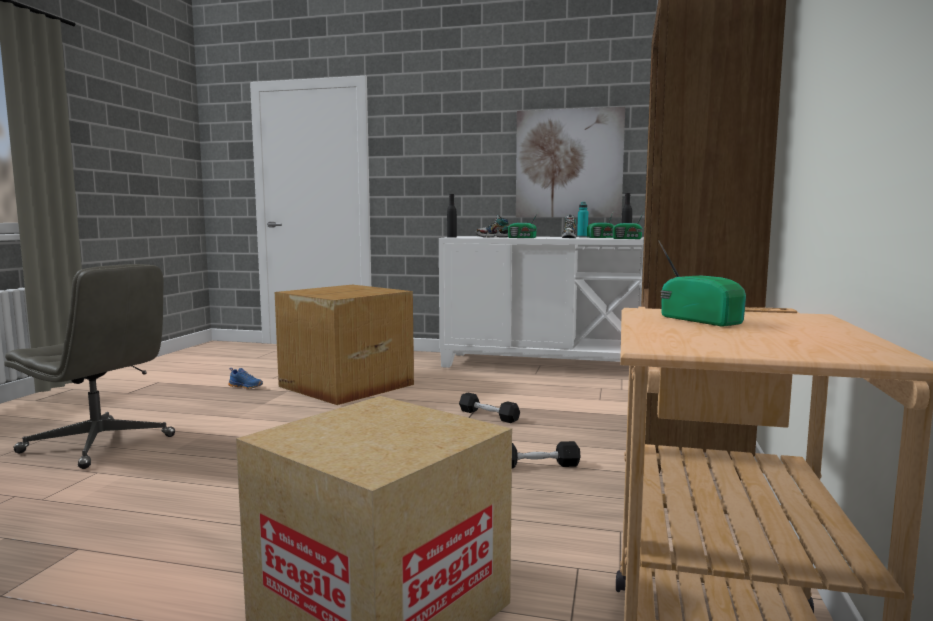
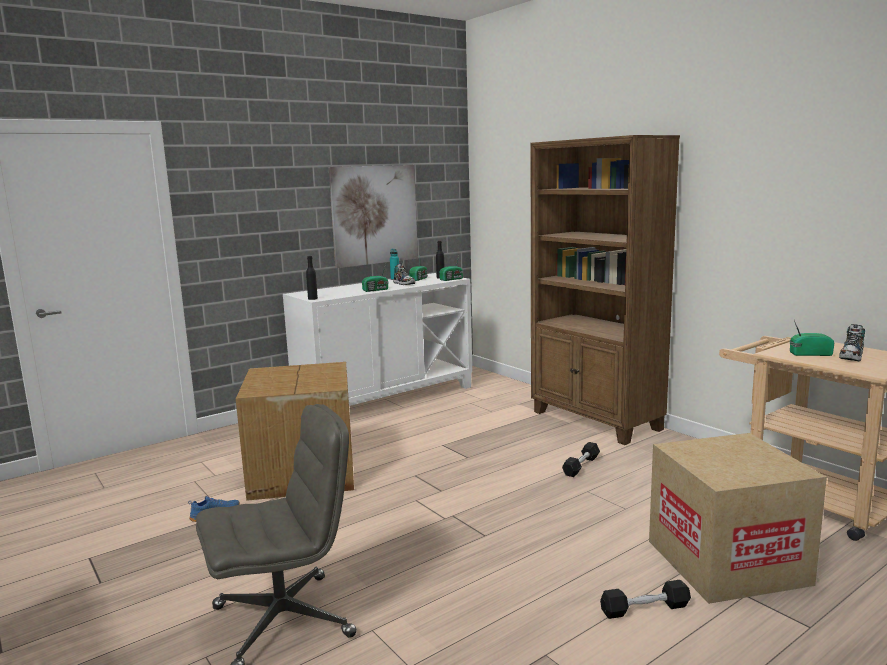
camera: 50 degrees left, 5 degrees up
(488, 415) = (471, 449): black dumbbell -> black dumbbell (644, 609)
(493, 237) = (339, 291): shoe -> shoe (851, 356)

